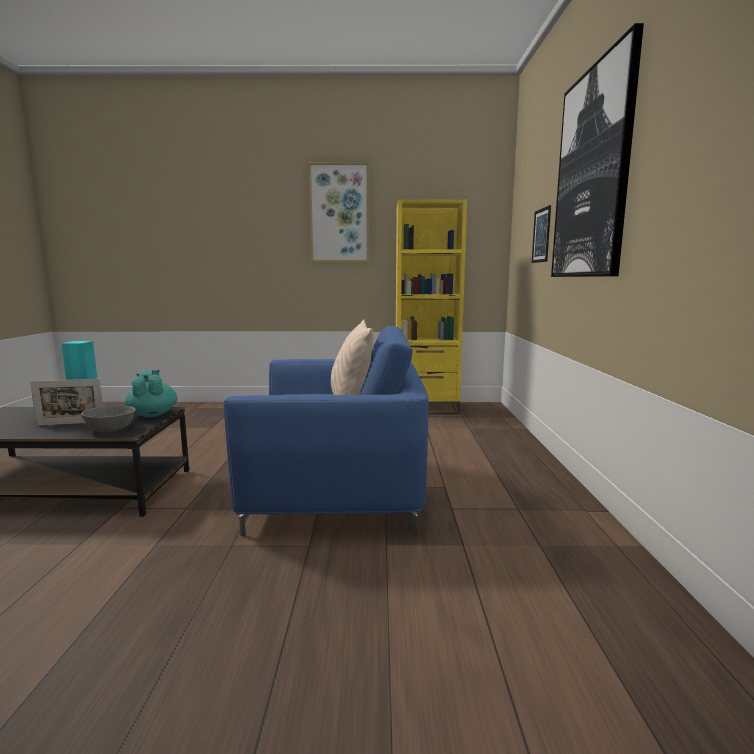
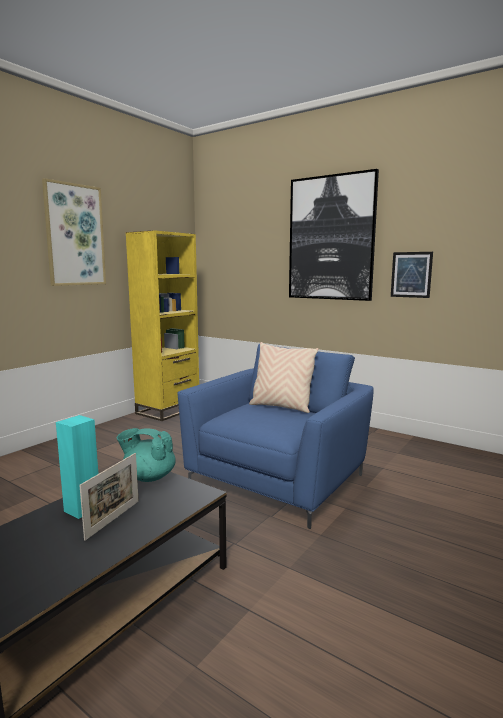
camera: 55 degrees left, 0 degrees up
(110, 429) = (174, 500): grey bowl -> none
(541, 235) = (259, 267): picture -> picture (411, 274)

